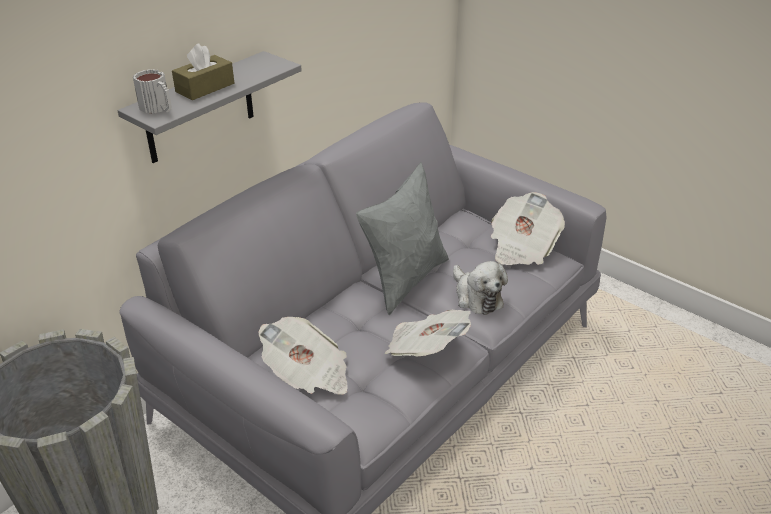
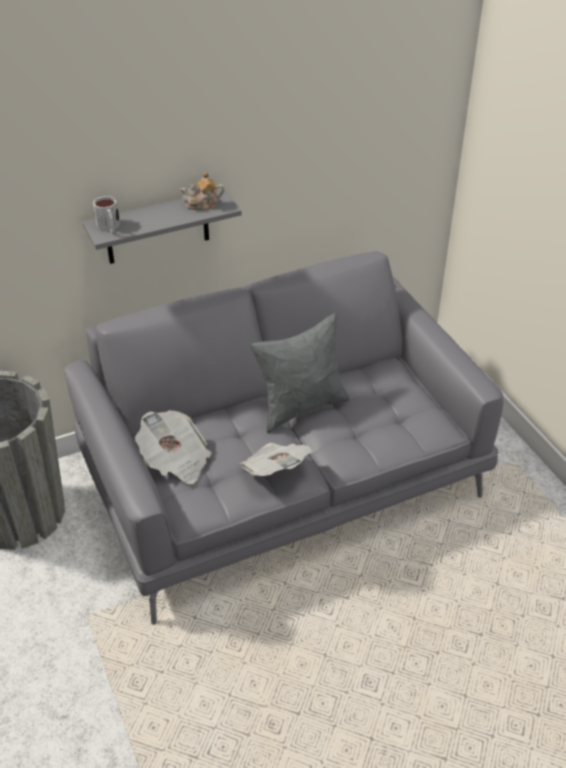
camera: 25 degrees right, 5 degrees up
(205, 88) = (154, 216): brown tissue box -> none
(253, 68) = (203, 205): none -> teapot
(476, 297) = (348, 440): plush toy -> none
(522, 247) = (419, 408): newspaper -> none

